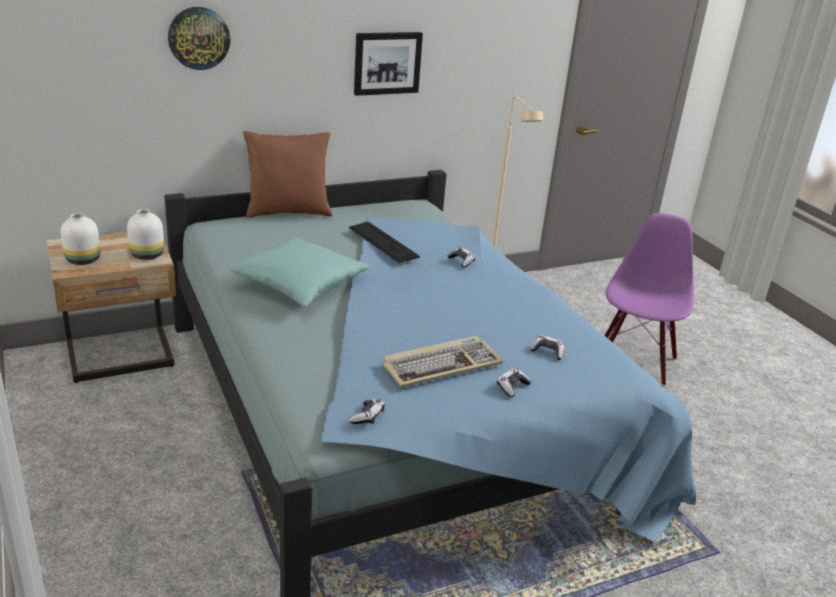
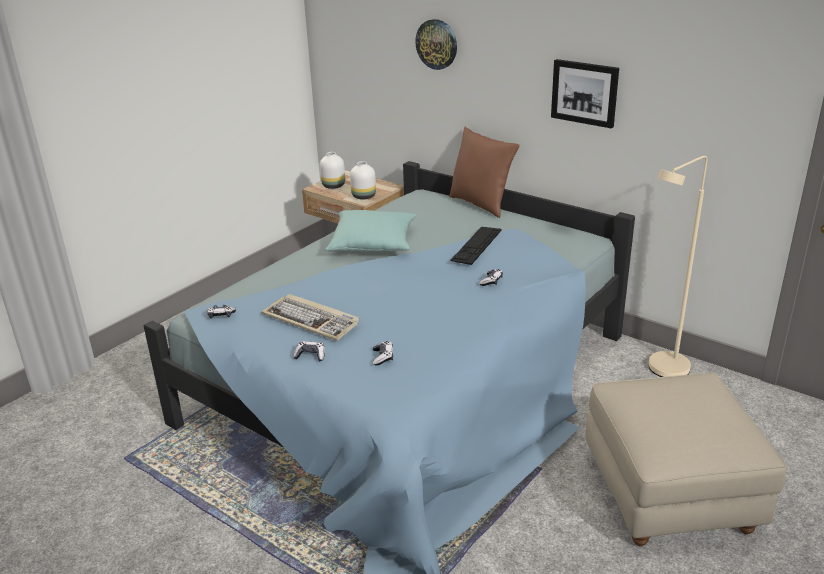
camera: 65 degrees right, 0 degrees up
(634, 361) = (670, 495): purple chair -> beige ottoman

